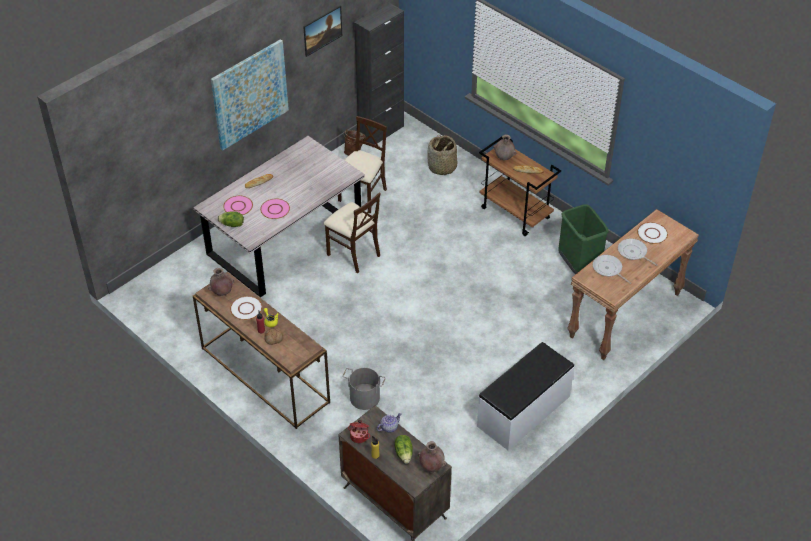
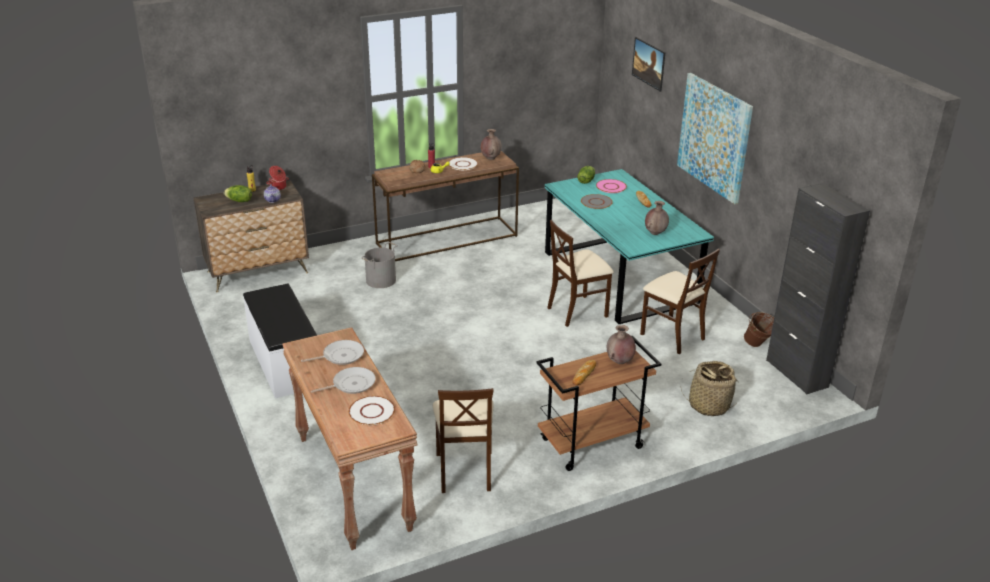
camera: 110 degrees right, 15 degrees down
(275, 209) = (596, 202): pink plate -> grey plate
(285, 241) = (618, 277): grey dining table -> turquoise dining table
(323, 38) = (792, 164): picture -> picture (647, 73)
(431, 467) = (212, 209): brown vase -> brown vase (655, 233)
(579, 265) = (464, 471): green trash can -> beige chair

